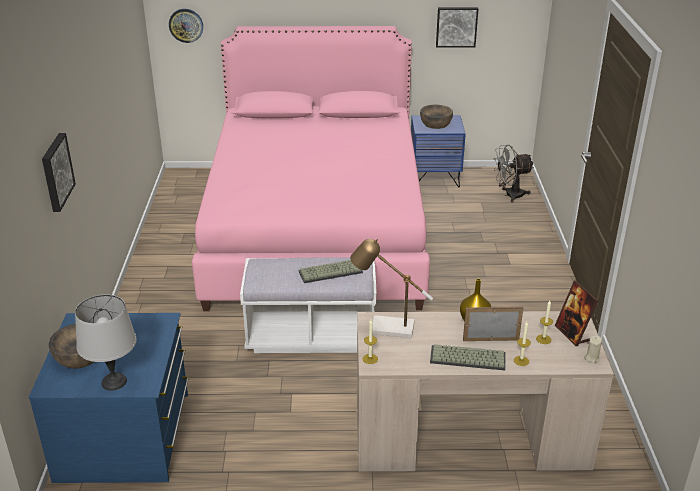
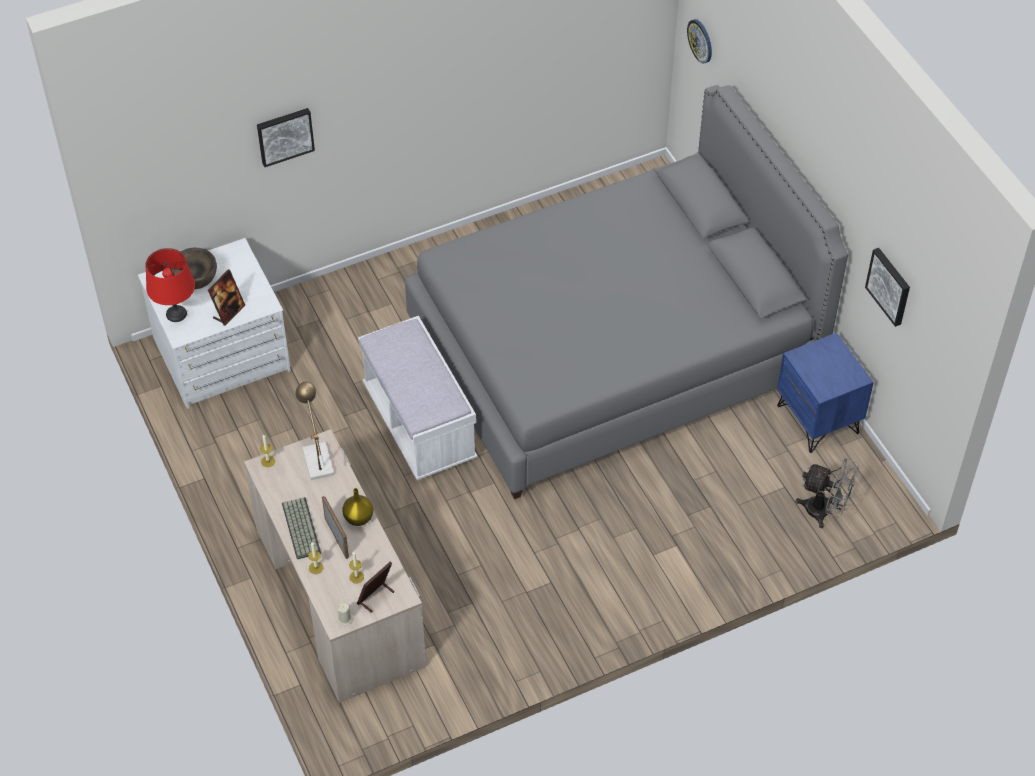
camera: 65 degrees right, 20 degrees up
(114, 381) = (177, 314): grey table lamp -> red table lamp
(126, 436) = (222, 356): blue dresser -> white dresser
(149, 346) = (229, 312): none -> picture frame
(316, 231) = (613, 351): pink bed -> grey bed
(331, 271) = (423, 388): keyboard -> none
(436, 123) = (826, 365): brown bowl -> none
(509, 195) = (824, 512): grey fan -> grey fan turned 150 degrees clockwise

